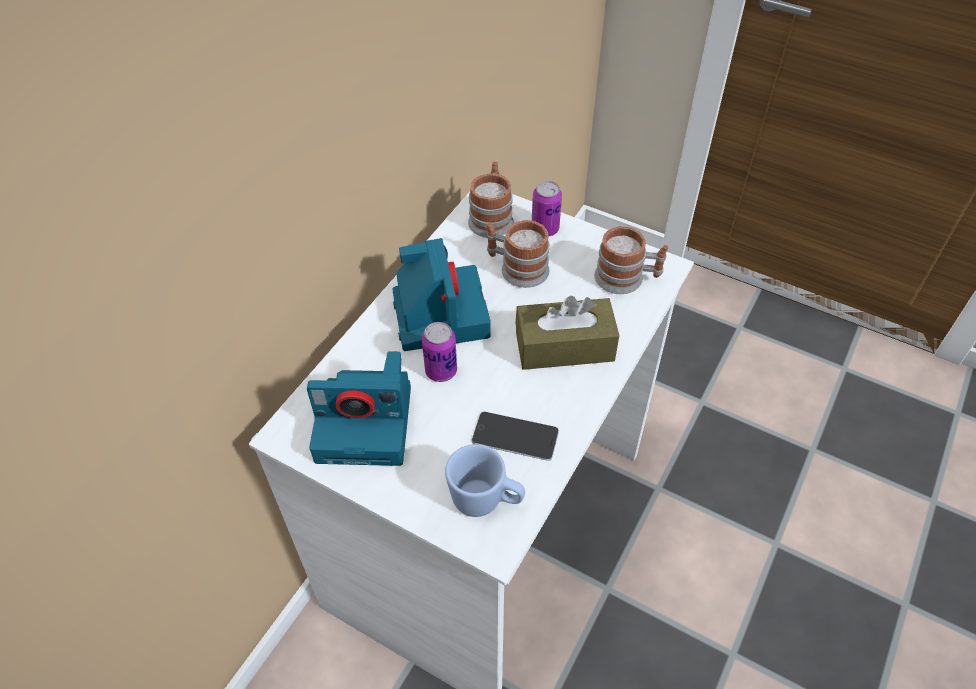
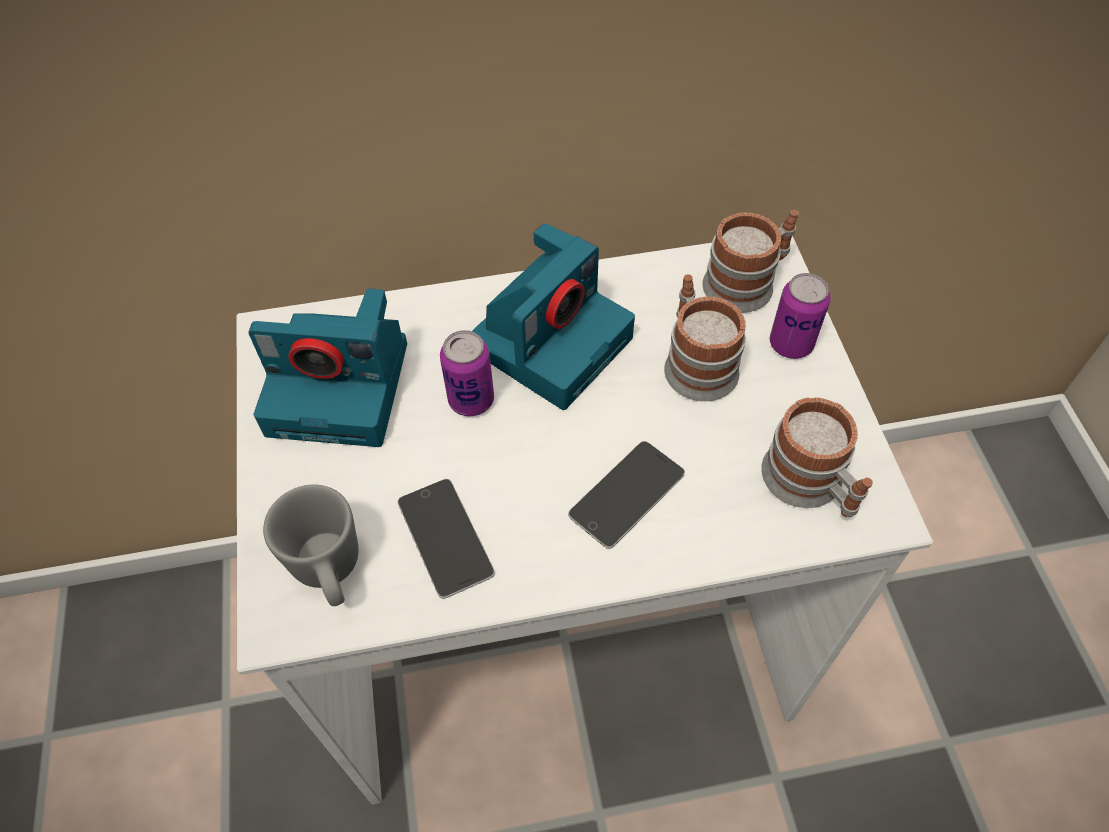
camera: 50 degrees right, 5 degrees up
(367, 422) = (342, 387): camera -> camera turned 45 degrees counterclockwise
(486, 501) = (330, 572): blue mug -> grey mug
(564, 346) = (627, 494): brown tissue box -> phone

